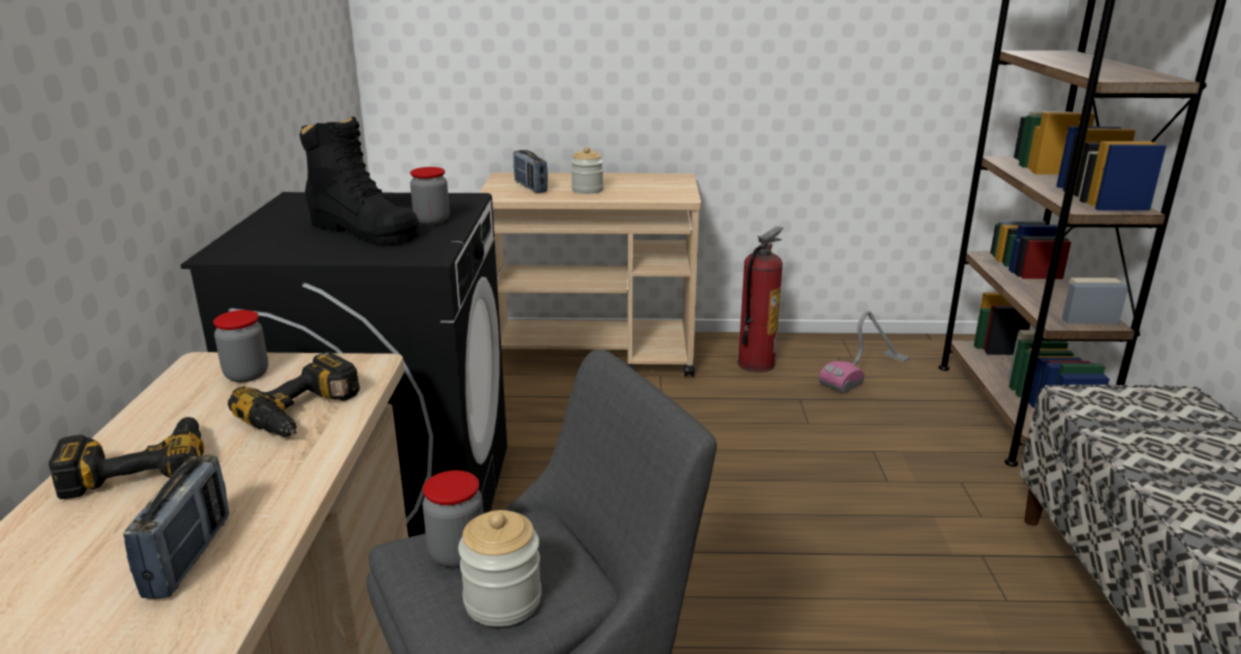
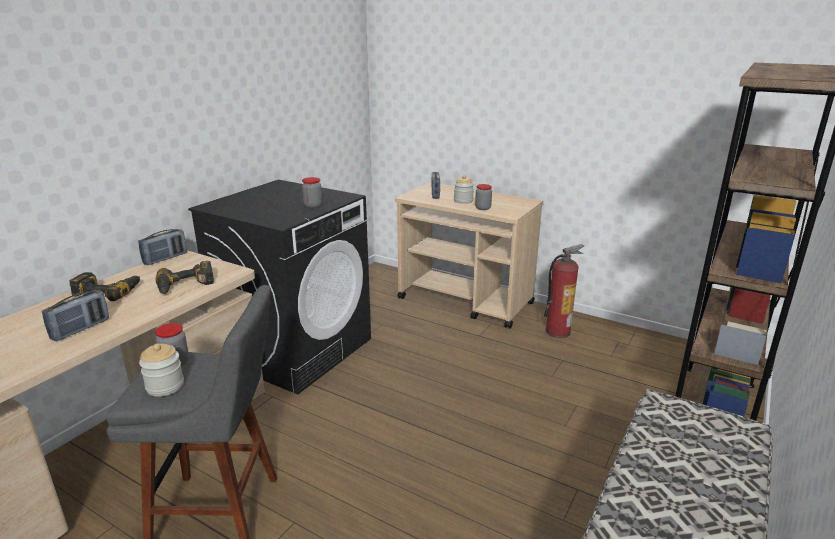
camera: 30 degrees right, 0 degrees up
(178, 377) = (165, 259): none -> radio
(247, 375) = (188, 264): jar -> jar (483, 208)
(363, 230) = (277, 205): black boot -> none
(865, 372) = (627, 356): vacuum cleaner -> none

